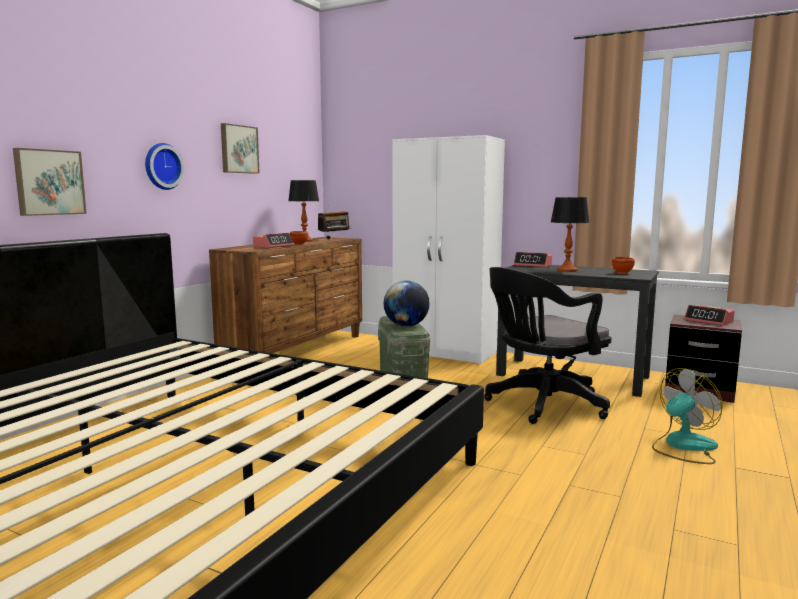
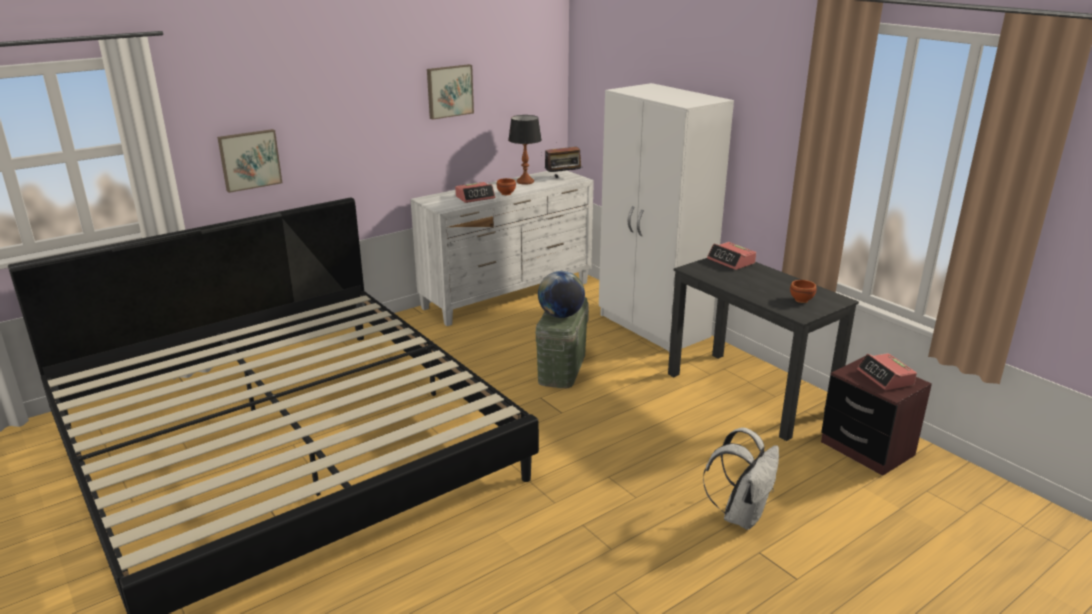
camera: 25 degrees right, 15 degrees up
(161, 166) = (358, 126): wall clock -> none
(297, 350) = (508, 295): brown dresser -> white dresser
(542, 405) = (667, 426): black office chair -> none
(567, 270) = (748, 282): table lamp -> none
(683, 446) = (741, 515): fan -> white backpack

